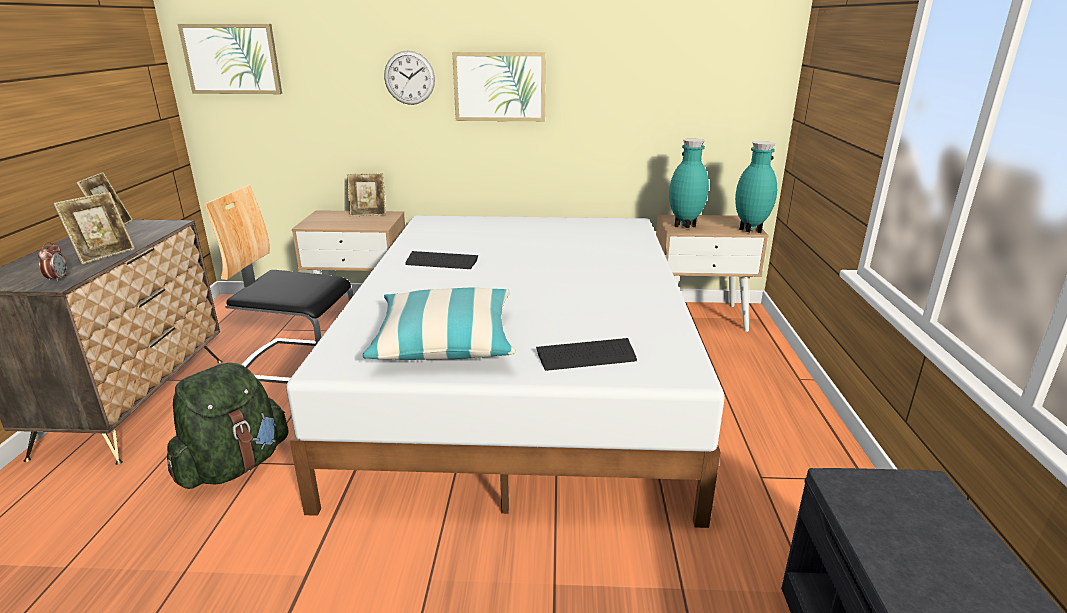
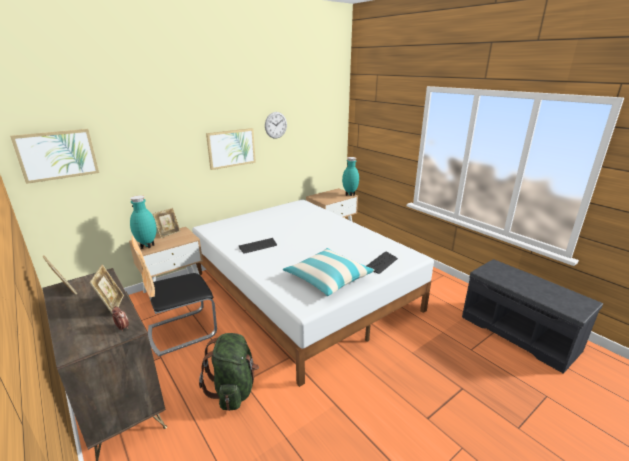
camera: 40 degrees left, 0 degrees up
(409, 78) = (182, 150): wall clock -> wall clock (276, 125)
(685, 227) = (325, 199): turquoise vase -> turquoise vase (147, 247)

